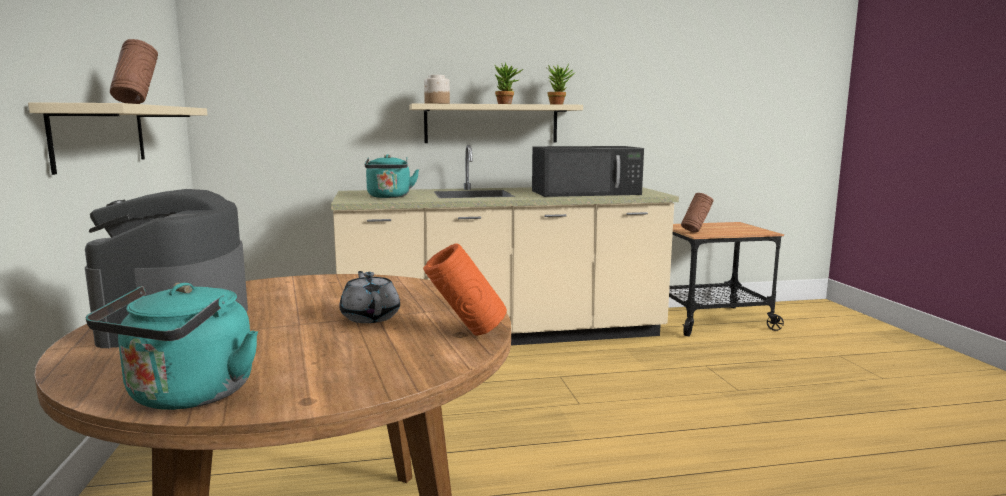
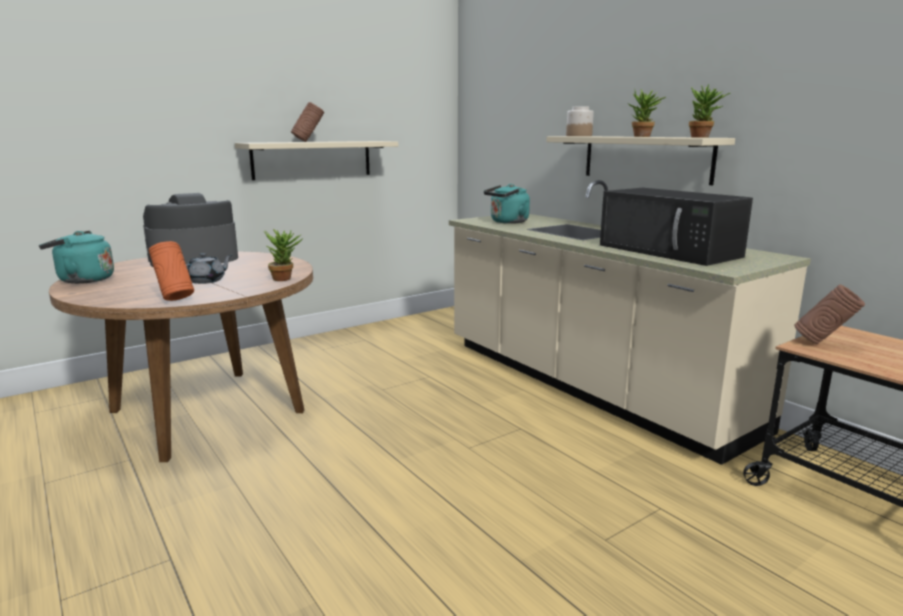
camera: 65 degrees right, 5 degrees up
(423, 286) = (285, 278): none -> potted plant

